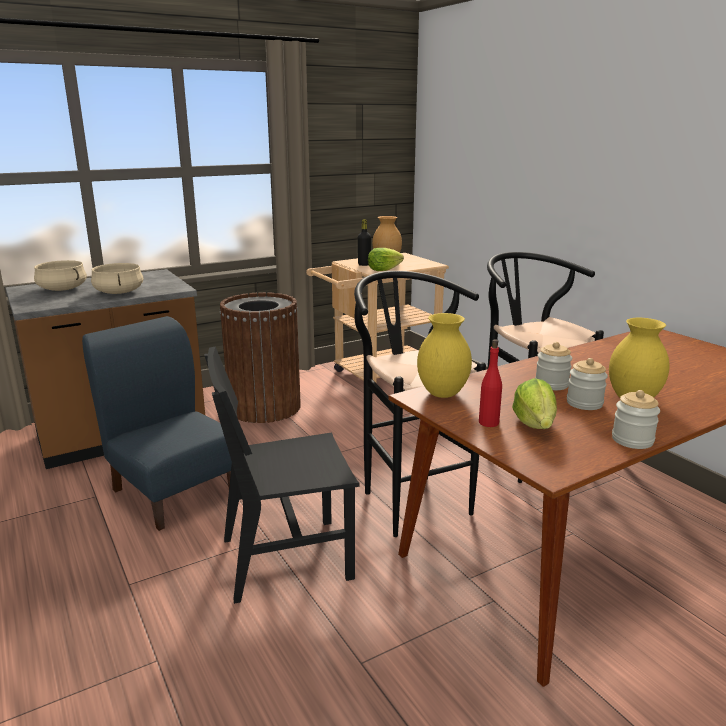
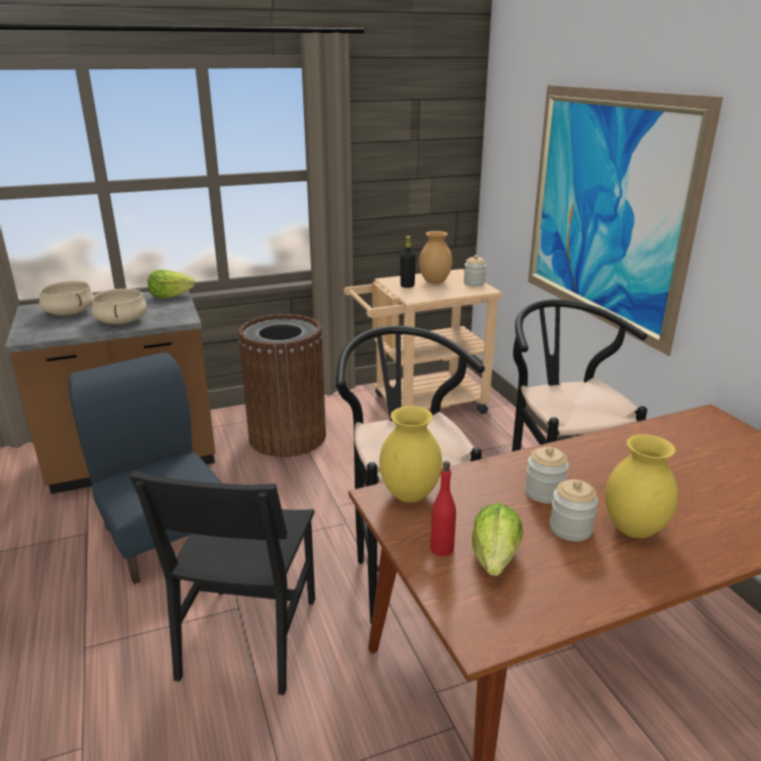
camera: 10 degrees right, 5 degrees up
(286, 558) = (249, 636): black chair -> black chair turned 75 degrees counterclockwise
(383, 270) = (425, 296): lettuce -> lettuce (170, 296)
(539, 181) = (604, 209): none -> picture
(632, 440) = (603, 598): jar -> jar (474, 283)

